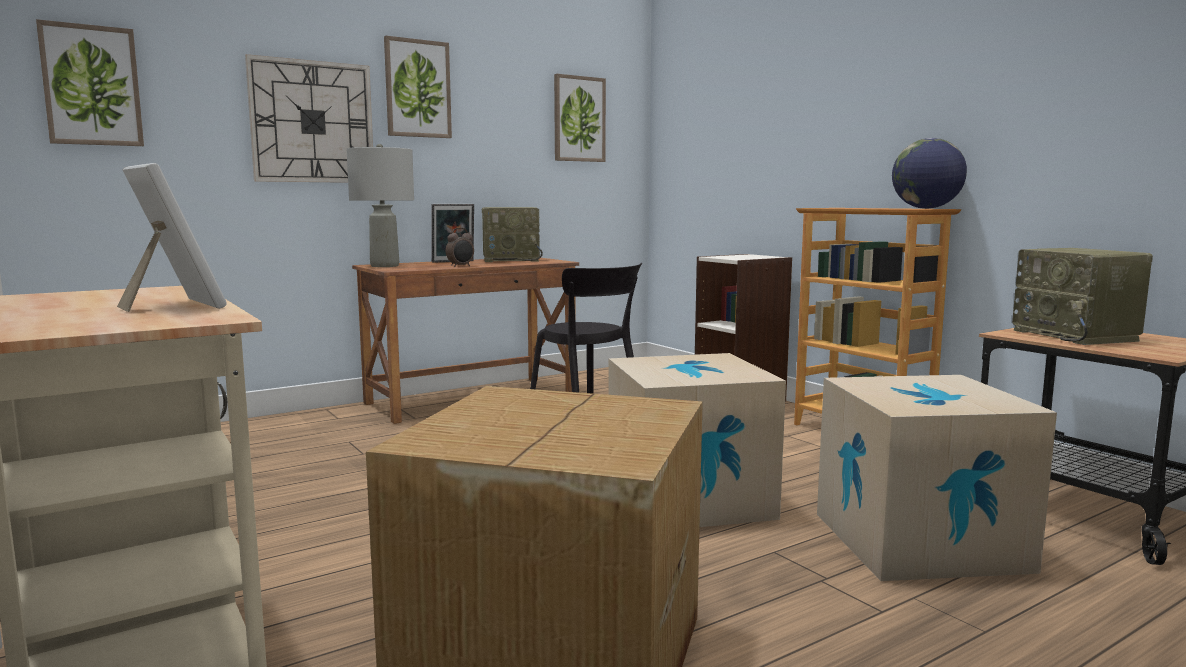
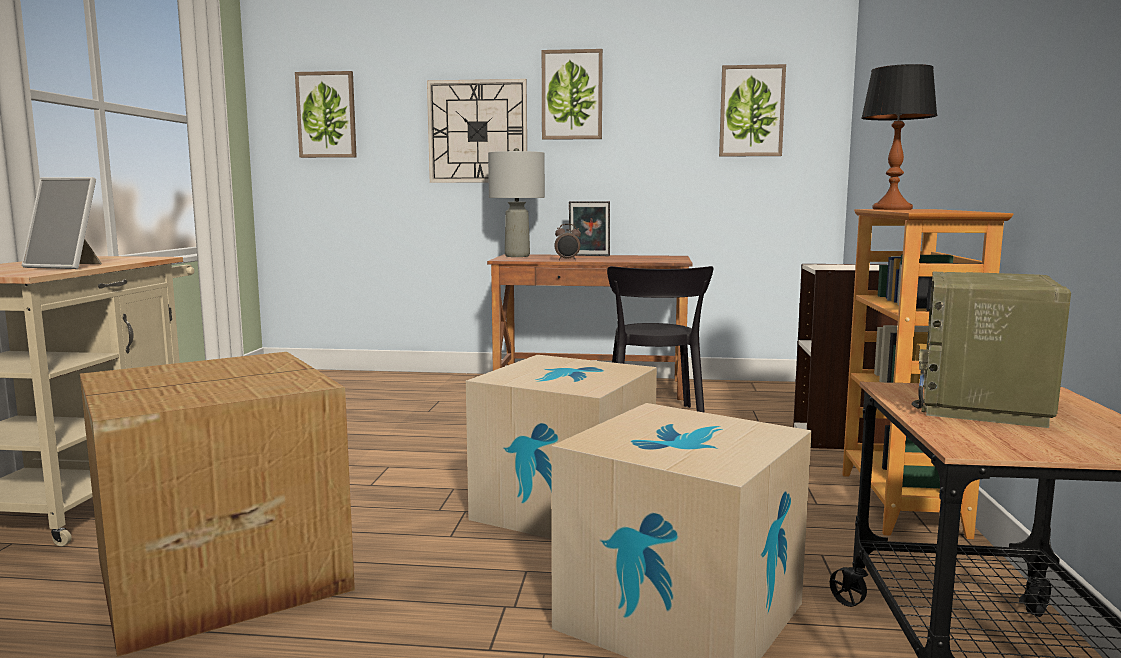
camera: 40 degrees right, 0 degrees up
(172, 306) = (68, 266): picture frame -> picture frame turned 105 degrees clockwise
(512, 260) = (644, 257): radio -> none
(833, 207) = (892, 209): none -> table lamp
(926, 208) = (965, 211): globe -> none

